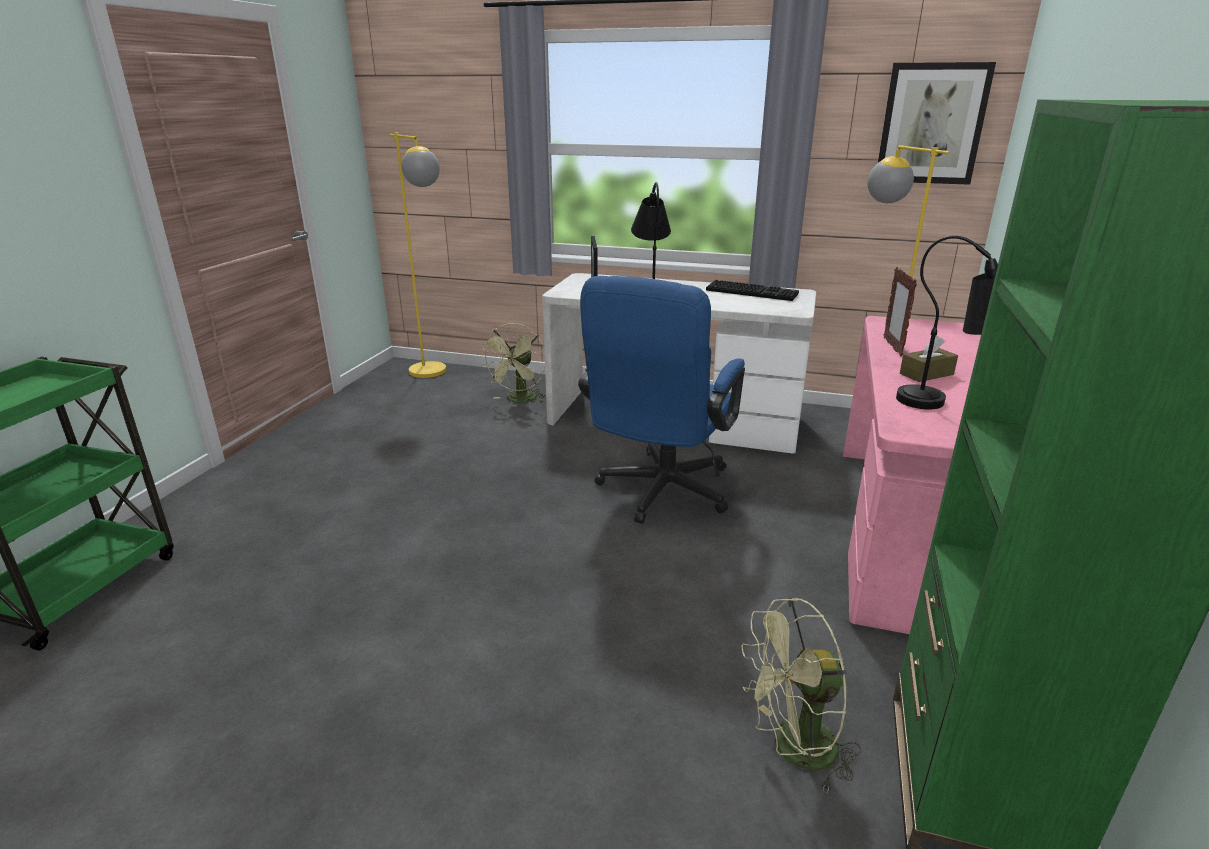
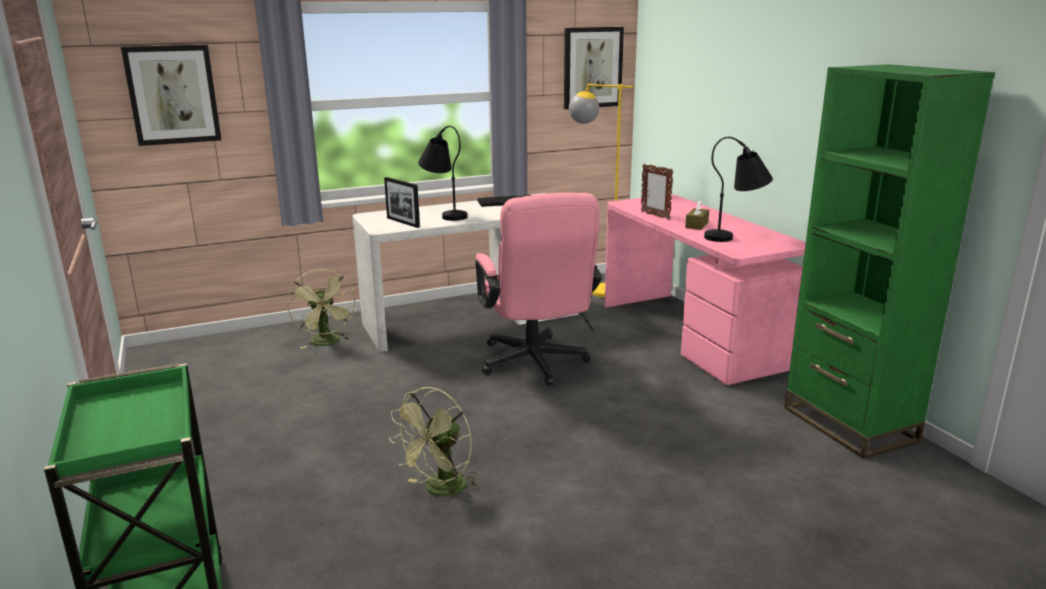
camera: 40 degrees left, 5 degrees down
(434, 127) = (173, 94): none -> picture
(434, 374) = (204, 348): yellow floor lamp -> none
(659, 494) = (535, 365): blue office chair -> pink office chair
(793, 750) = (777, 446): green fan -> green fan (440, 491)

